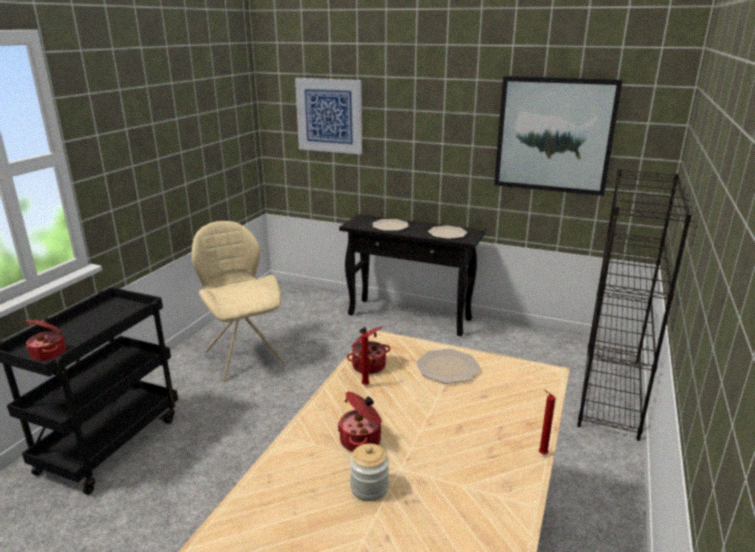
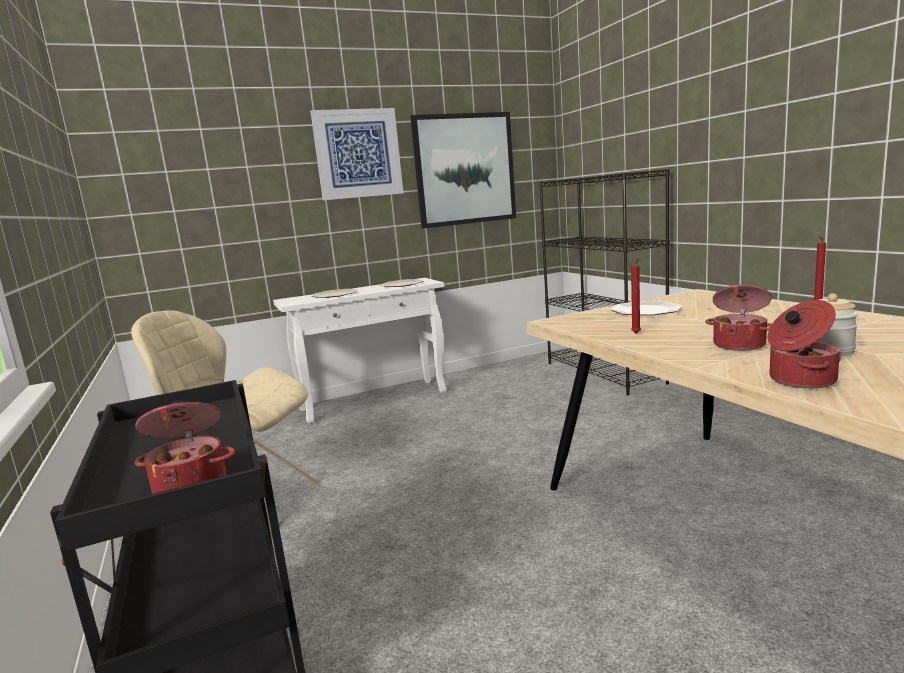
camera: 45 degrees left, 10 degrees down
(329, 115) = (208, 181): picture -> picture (358, 154)
(368, 365) = (599, 328): cooking pot -> cooking pot (800, 380)
(410, 317) = (374, 400): black console table -> white console table

